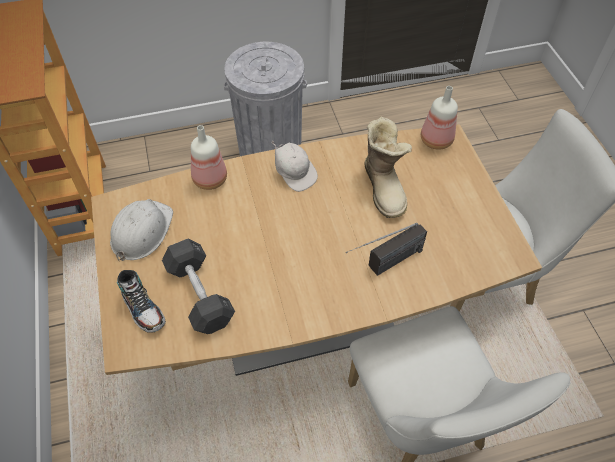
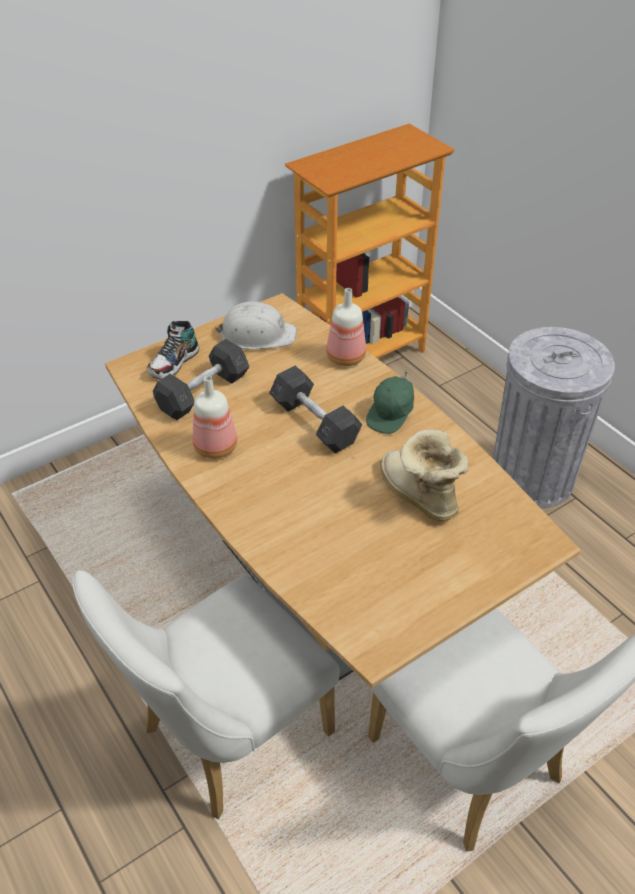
camera: 70 degrees right, 10 degrees down
(279, 224) = (314, 422): none -> grey dumbbell
(294, 173) = (391, 415): white cap -> green cap
(384, 265) = (299, 520): radio -> none
(385, 187) = (417, 496): boot -> boot turned 90 degrees clockwise
(435, 140) = (529, 528): bottle -> bottle (215, 446)

